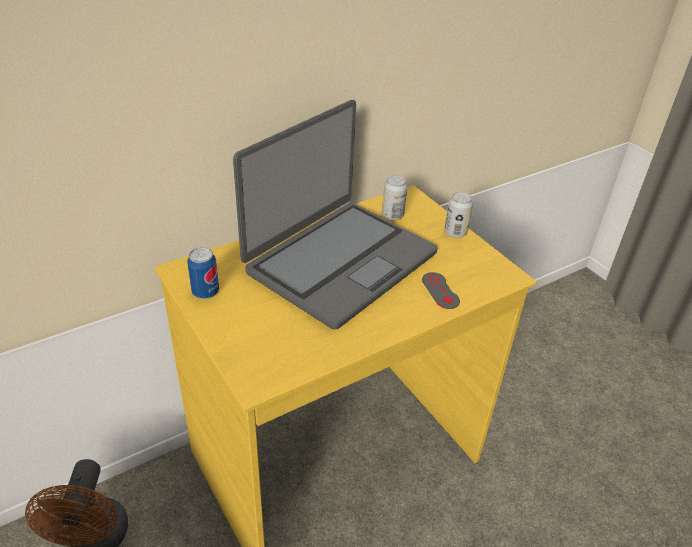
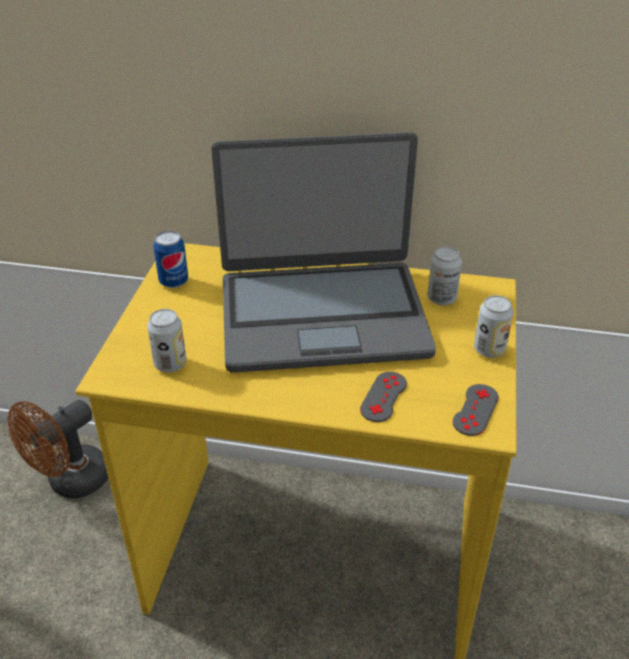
camera: 45 degrees right, 0 degrees up
(287, 349) = (170, 364): none -> can
(492, 270) = (475, 410): none -> grey game controller

